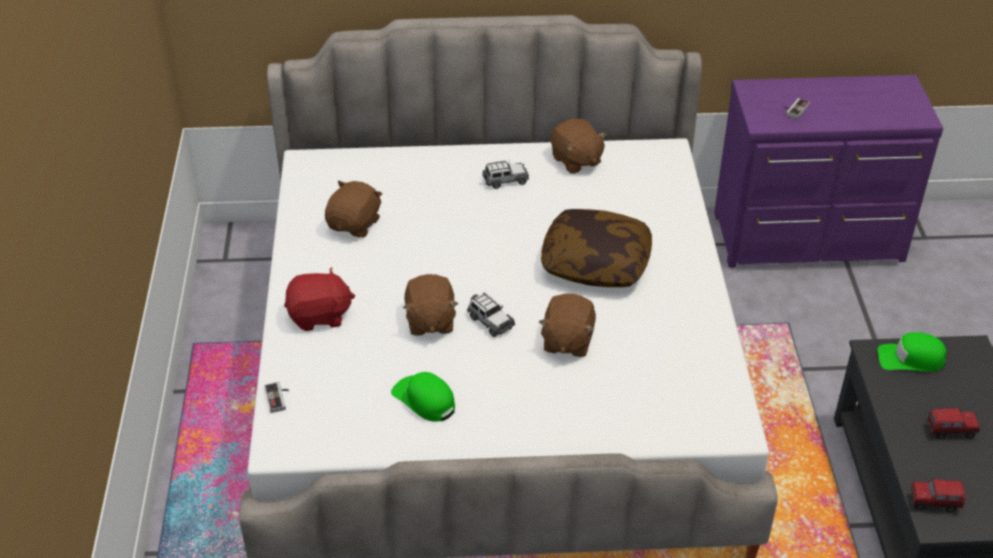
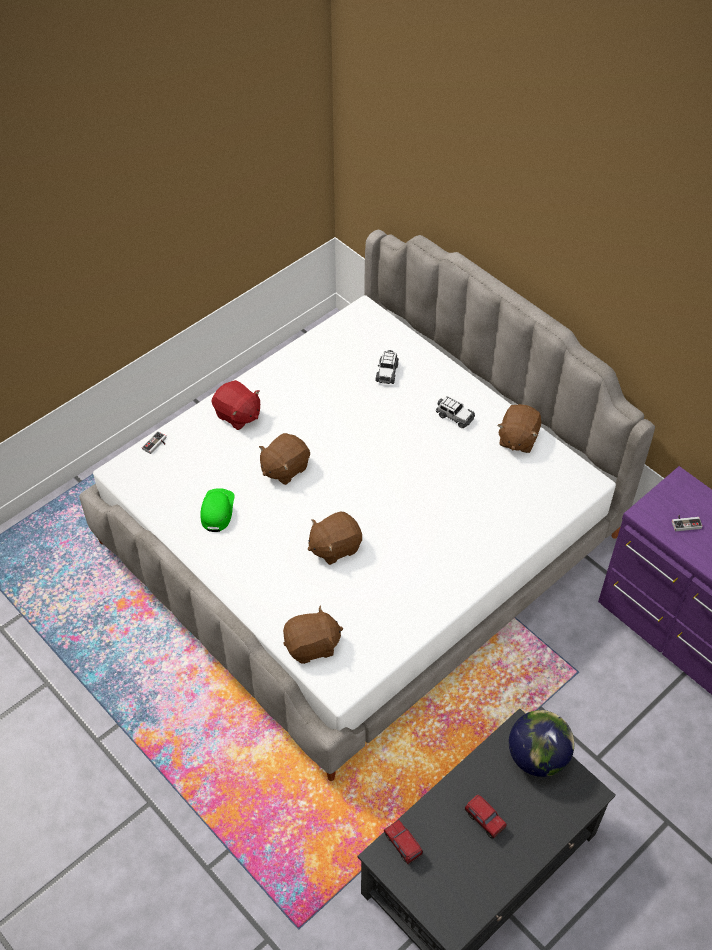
camera: 50 degrees right, 10 degrees up
(355, 224) = (332, 374): brown plush toy -> brown plush toy (312, 646)
(490, 321) = (313, 497): toy car -> toy car (387, 372)
(596, 263) = (423, 515): pillow -> none
(910, 359) = (537, 757): green cap -> globe

